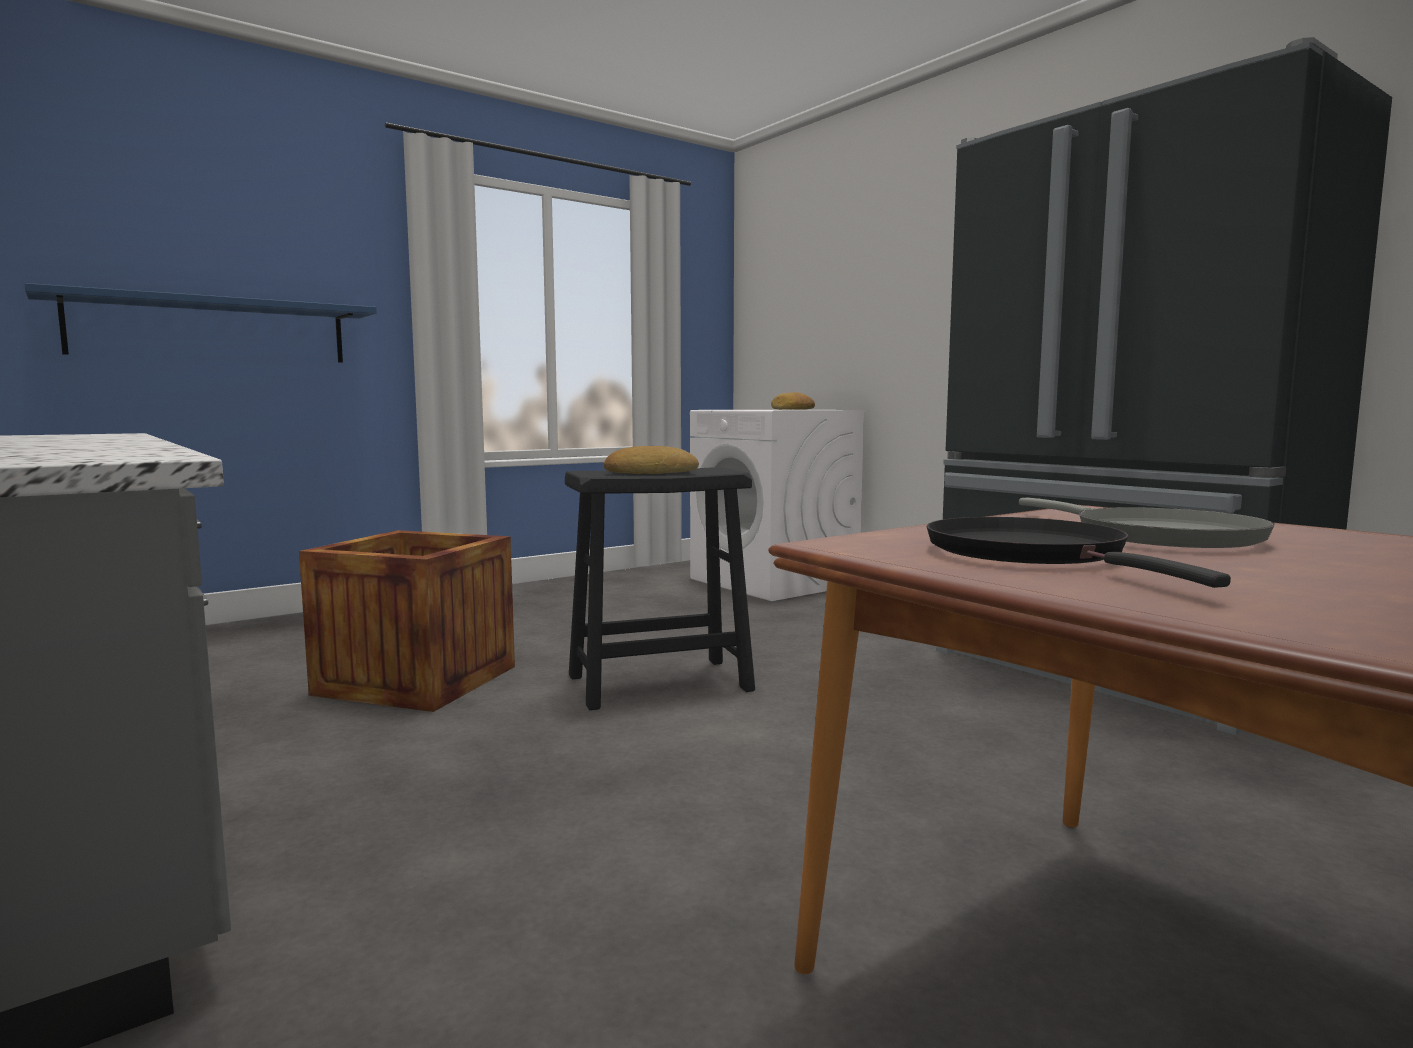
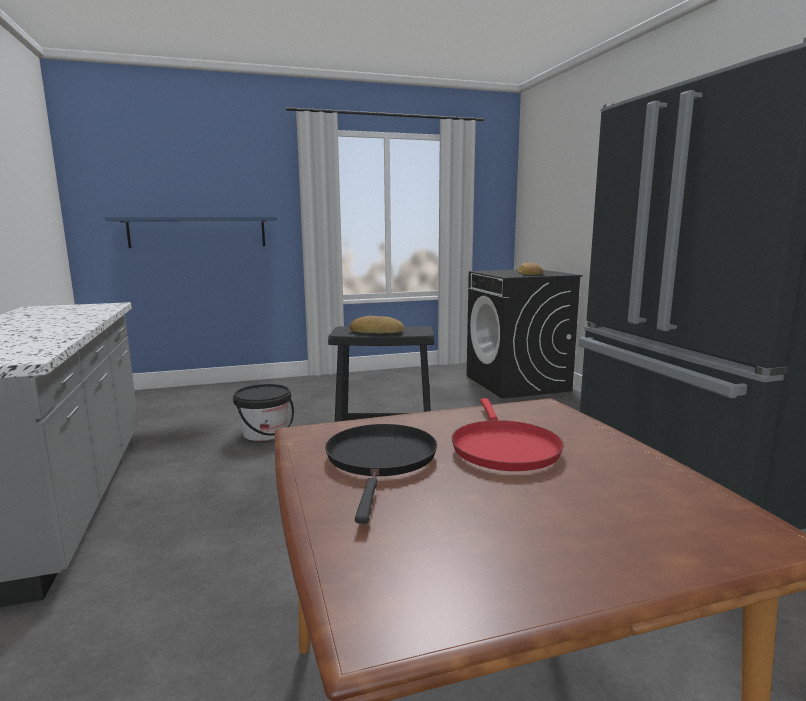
camera: 20 degrees right, 5 degrees up
(417, 680) = (265, 433): crate -> black bucket
(774, 582) = (517, 383): white washing machine -> black washing machine
(1157, 536) = (503, 448): grey frying pan -> red frying pan

